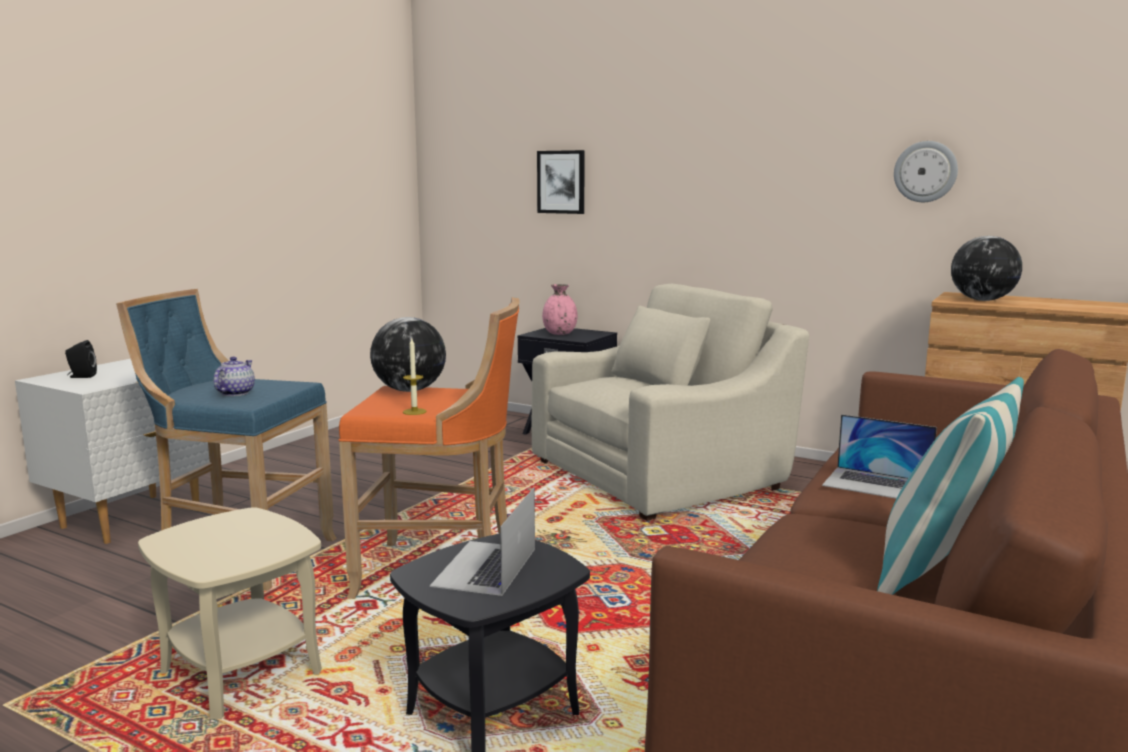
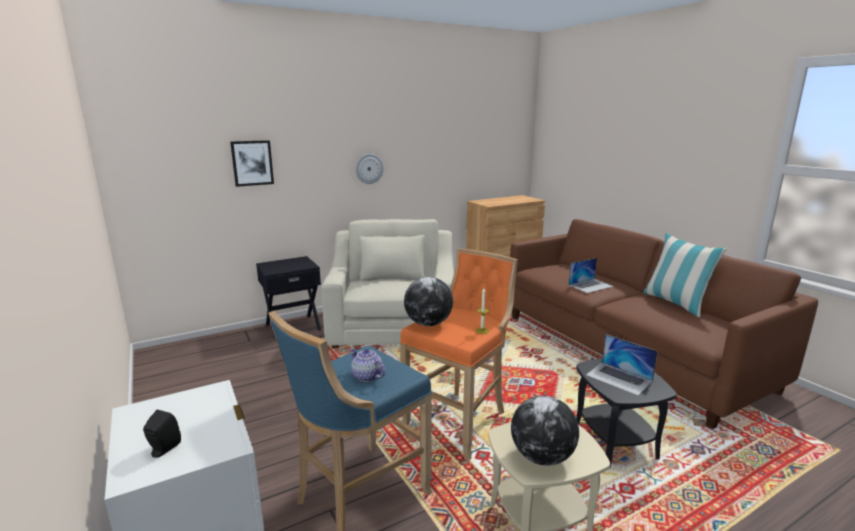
camera: 60 degrees left, 5 degrees up
(559, 333) = (284, 266): pink vase -> none
(925, 171) = (455, 147): wall clock -> wall clock (369, 168)
(982, 300) = (496, 203): globe -> globe (542, 457)

